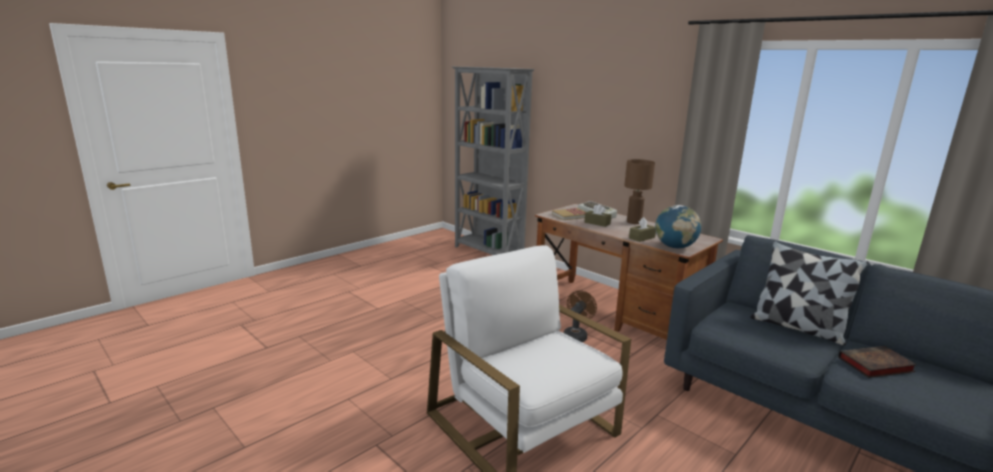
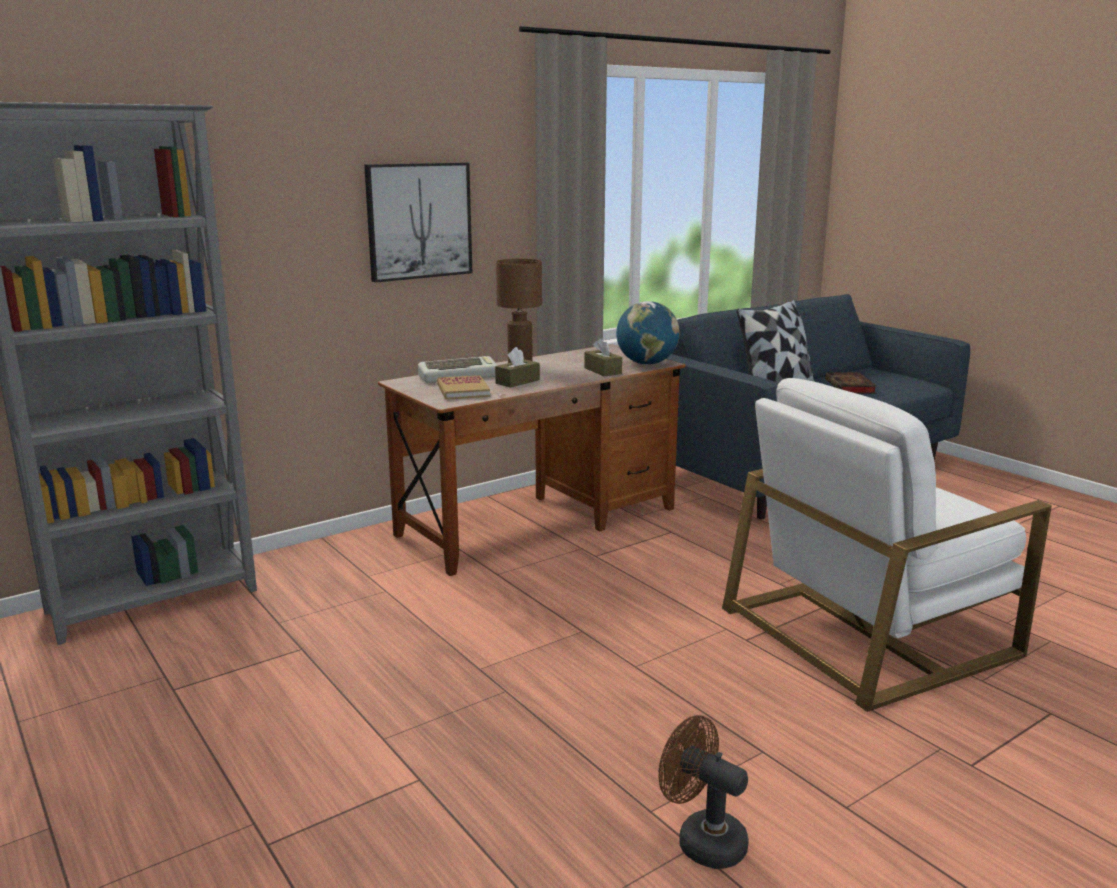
camera: 80 degrees left, 0 degrees up
(576, 335) = (610, 561): brown fan -> brown fan (702, 840)
(624, 131) = (419, 221): none -> picture

